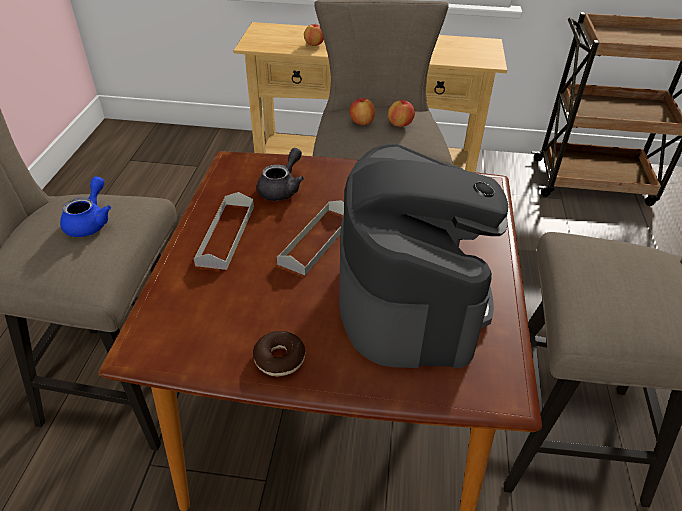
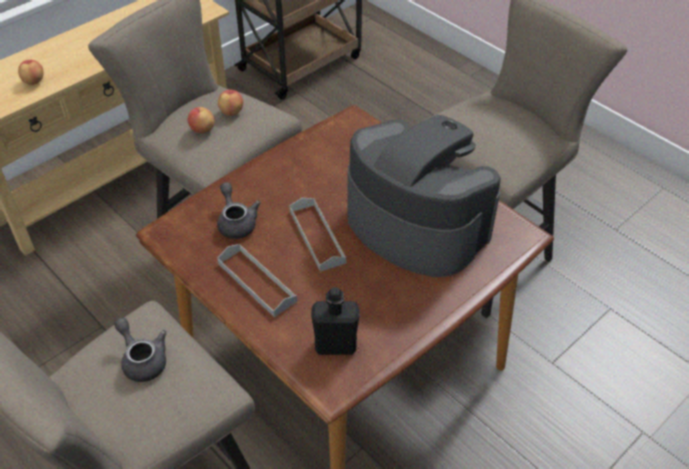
camera: 50 degrees left, 5 degrees up
(90, 221) = (142, 359): blue teapot -> grey teapot
(195, 323) = (335, 345): none -> black bottle
(279, 358) = (409, 317): donut -> none

